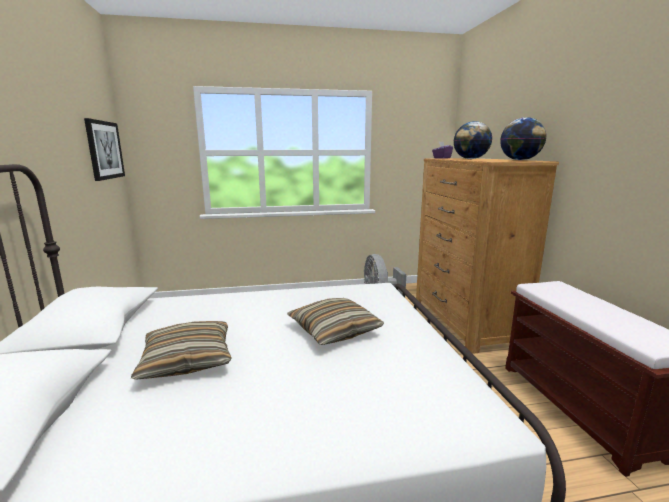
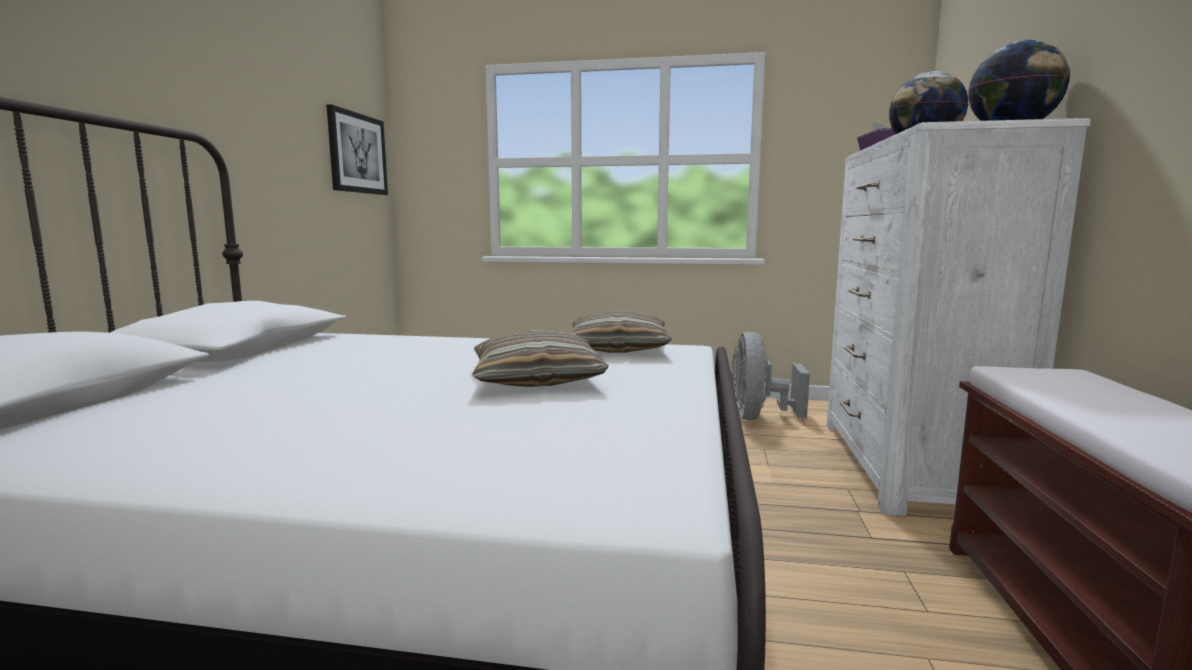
camera: 20 degrees right, 5 degrees down
(187, 360) = (295, 382): pillow -> pillow (617, 348)
(464, 321) = (907, 466): brown dresser -> white dresser

